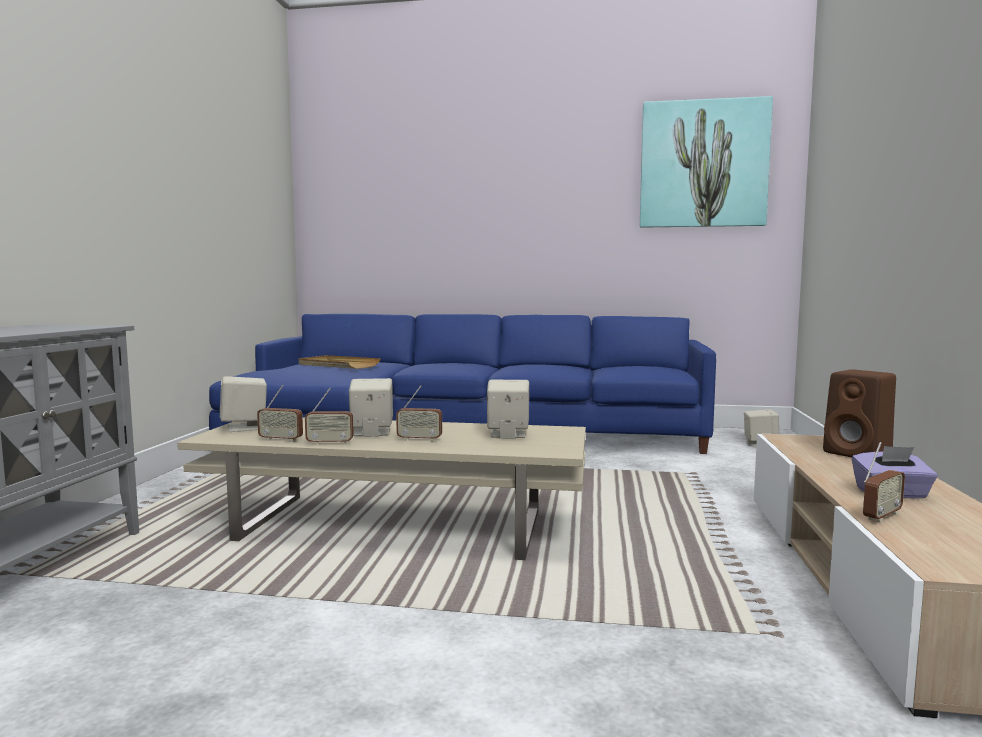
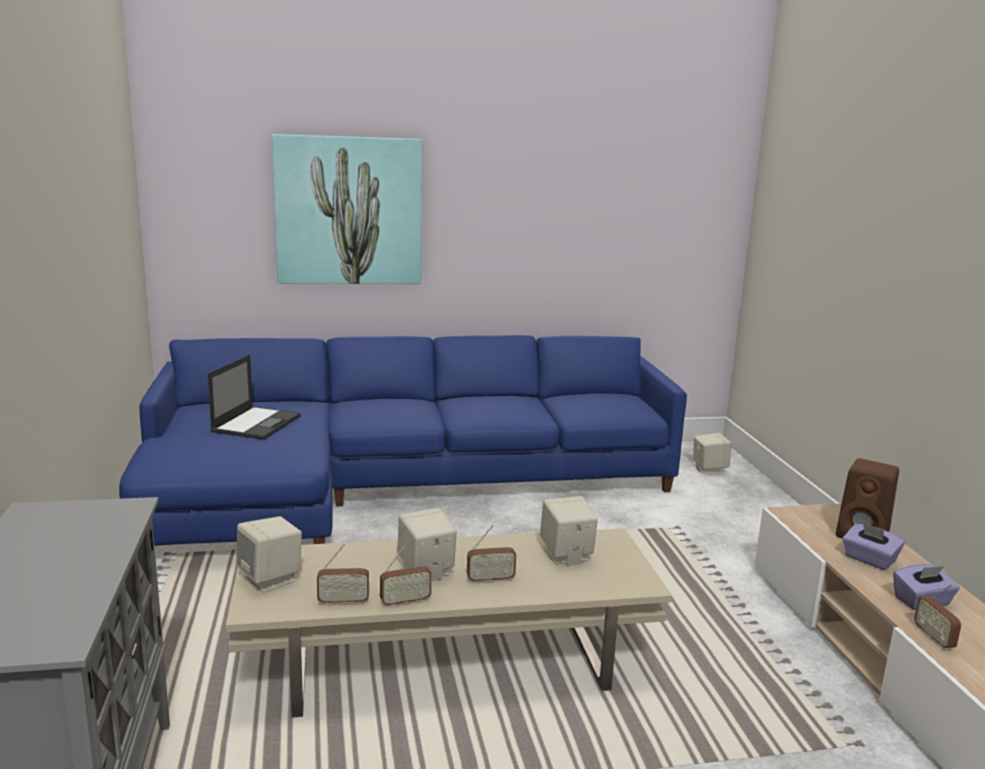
camera: 20 degrees left, 10 degrees up
(338, 365) = (257, 423): beige tray -> laptop
(703, 164) = (655, 162): picture -> picture (349, 211)
(849, 466) = (869, 560): none -> purple tissue box
(881, 516) = (934, 638): radio -> radio turned 135 degrees clockwise

